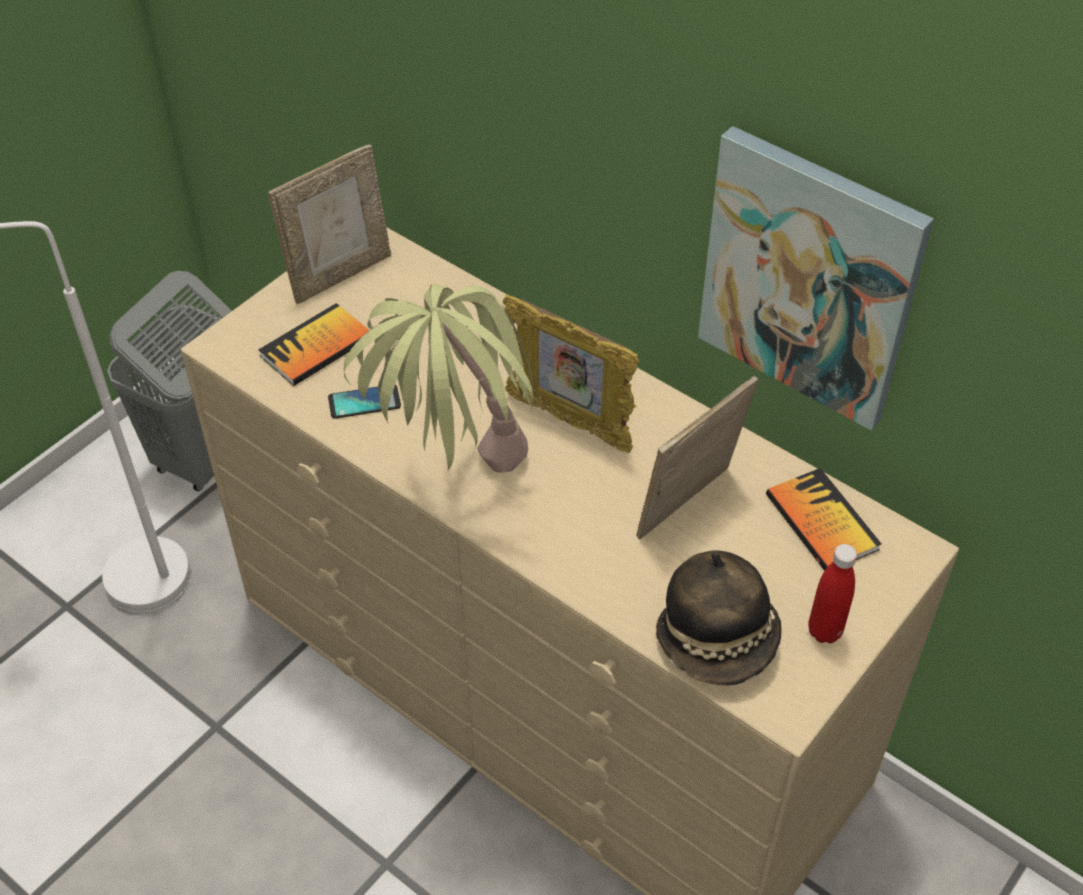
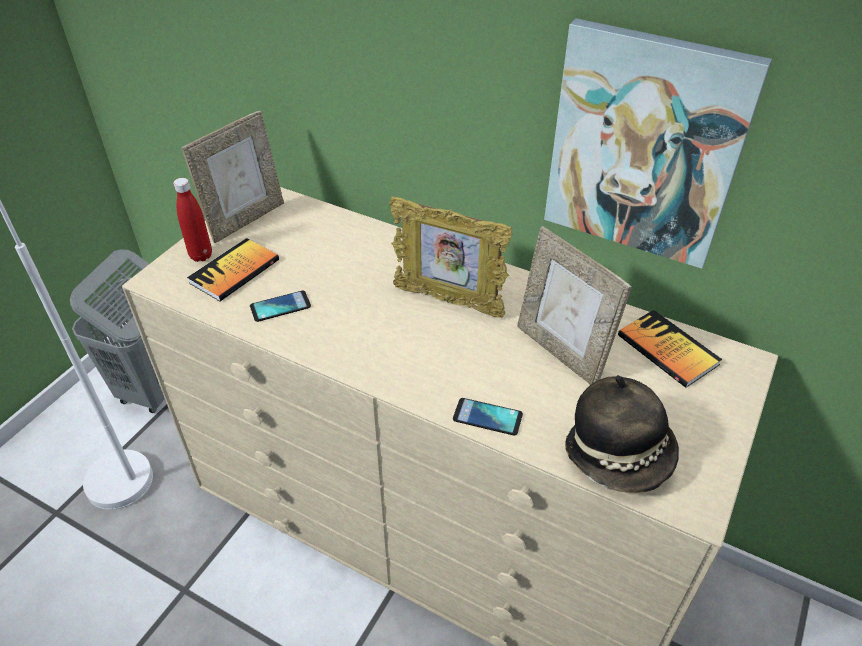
camera: 10 degrees left, 5 degrees down
(454, 482) = (366, 358): potted plant -> none
(579, 575) = (487, 417): none -> phone
(689, 507) = (561, 352): picture frame -> picture frame turned 75 degrees counterclockwise
(824, 631) = (702, 434): red bottle -> red bottle (201, 255)

